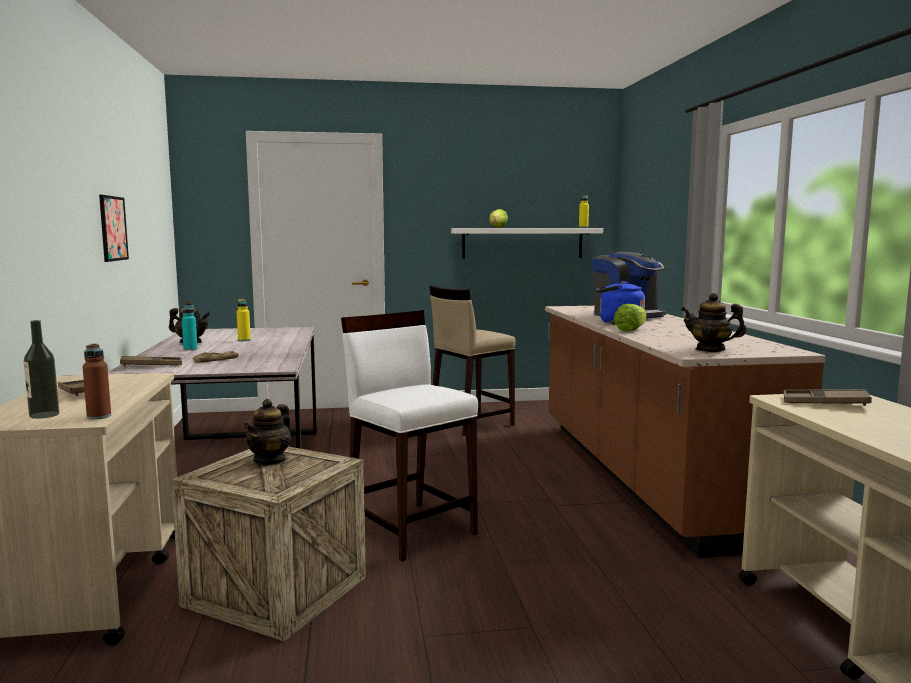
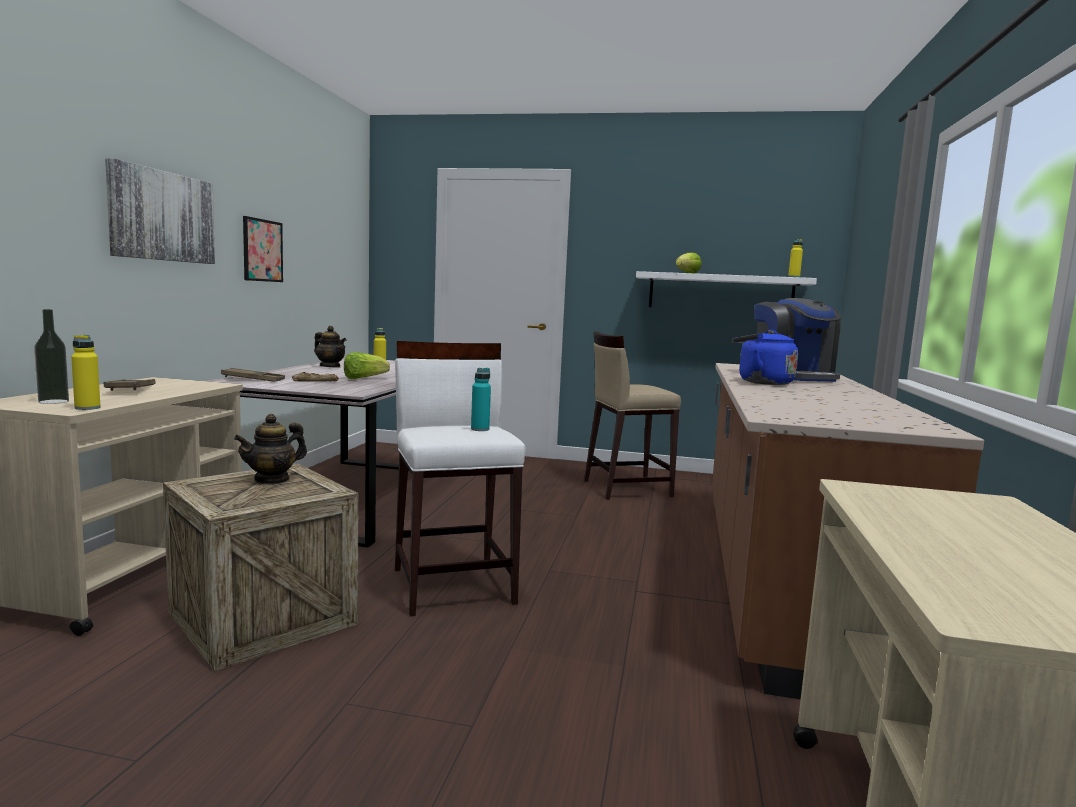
camera: 20 degrees right, 0 degrees up
(51, 205) = (162, 216): none -> picture
(99, 416) = (87, 408): brown bottle -> yellow bottle
(190, 349) = (316, 371): turquoise bottle -> turquoise bottle (480, 429)
(631, 330) = (760, 389): lettuce -> lettuce (363, 378)
(710, 349) = (815, 416): teapot -> none
(825, 403) = (922, 503): brown tray -> none

